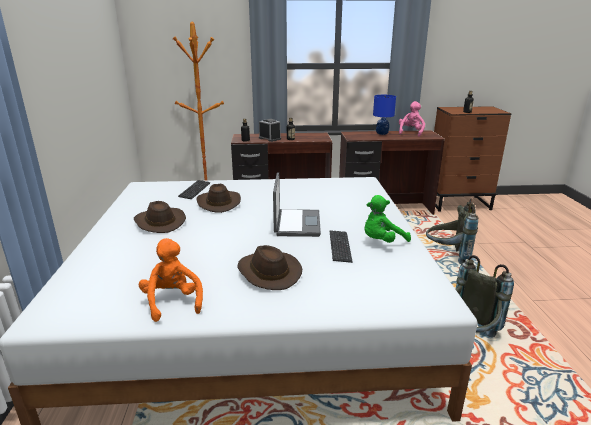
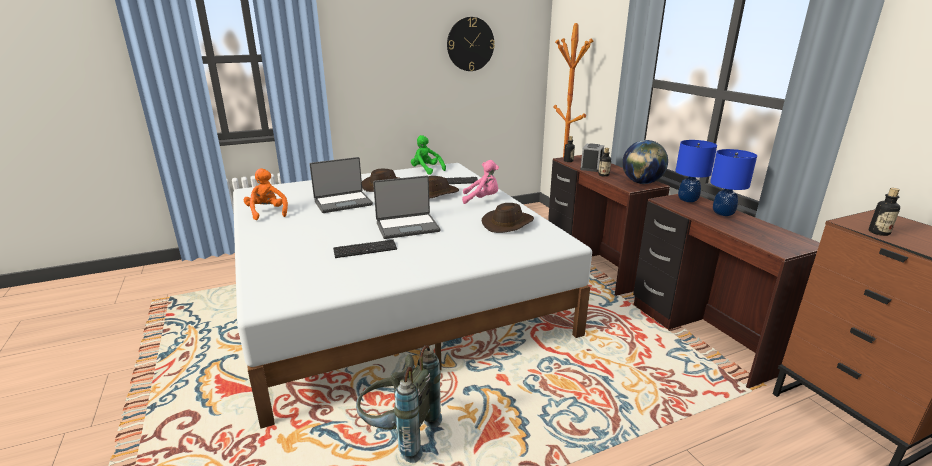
camera: 70 degrees right, 0 degrees up
(89, 47) = (470, 44): none -> wall clock
(173, 302) = (267, 212): orange plush toy -> orange plush toy turned 75 degrees counterclockwise
(192, 248) = (343, 203): none -> laptop
(268, 272) = (311, 231): brown hat -> brown hat (508, 223)
(316, 135) = (641, 183): none -> globe
(356, 134) = (688, 200): none -> blue table lamp
(382, 241) = (386, 267): green plush toy -> green plush toy (426, 170)
(410, 133) = (771, 231): pink plush toy -> pink plush toy (482, 199)
(447, 256) = (602, 411): grey backpack -> none

